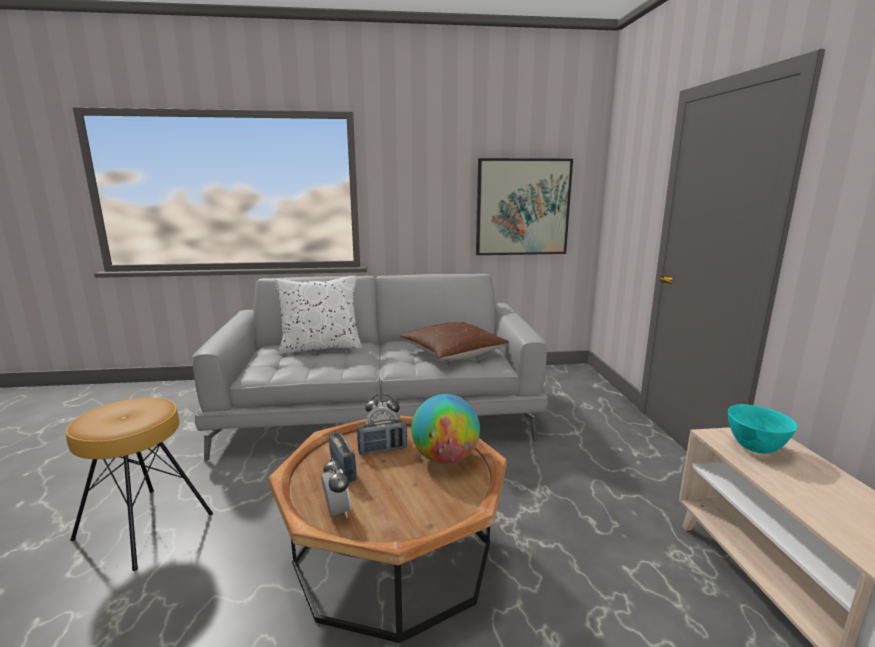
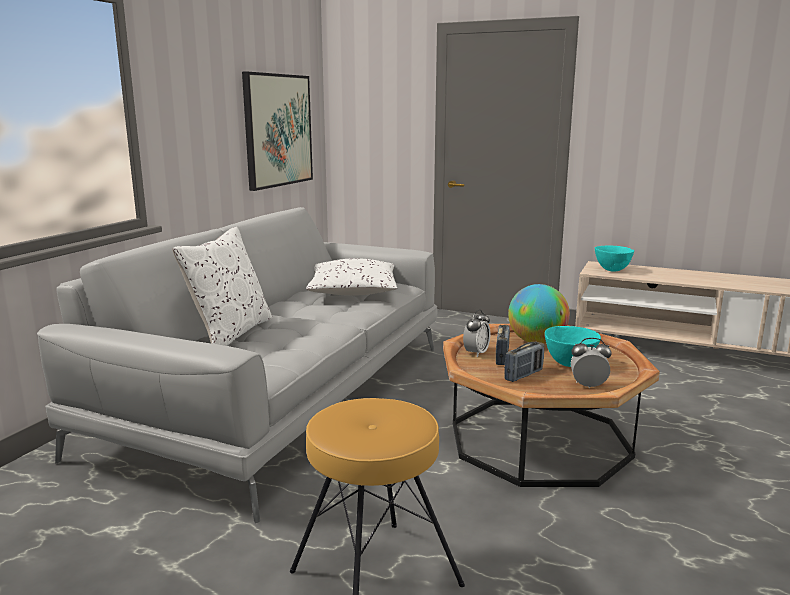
camera: 60 degrees left, 0 degrees up
(343, 469) = (523, 375): radio -> radio turned 135 degrees clockwise
(393, 489) = (569, 364): none -> turquoise bowl
(453, 353) = (353, 292): brown pillow -> white pillow

